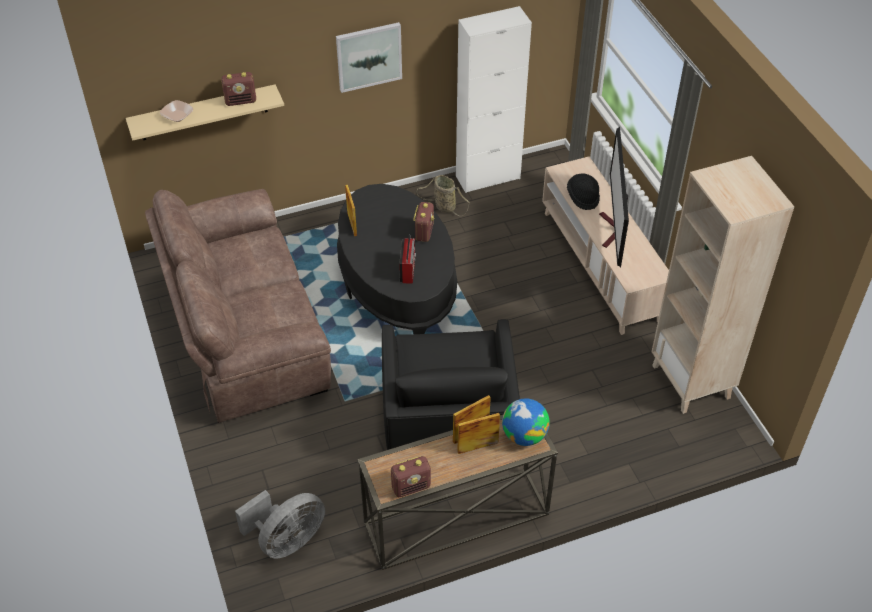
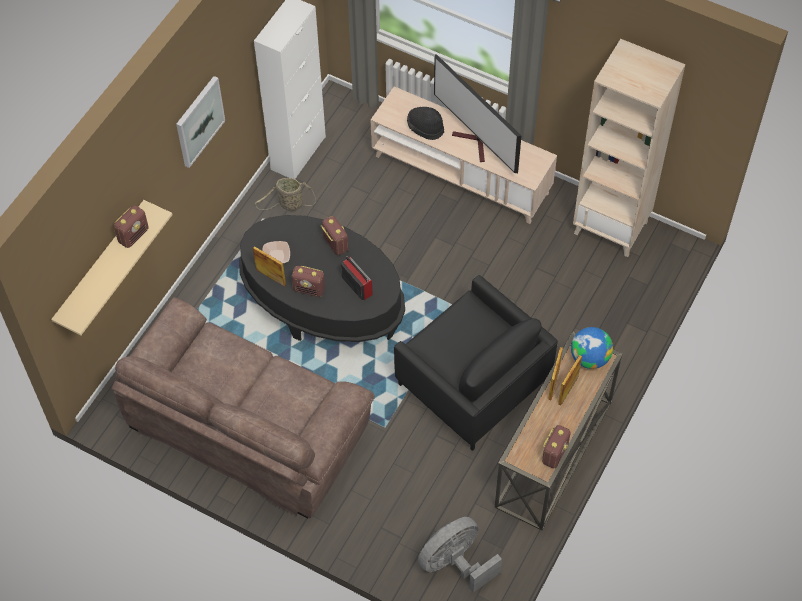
camera: 40 degrees left, 10 degrees up
(177, 116) = (95, 286): bowl -> bowl (276, 256)
(287, 540) = (455, 563): grey fan -> grey fan turned 135 degrees counterclockwise
(370, 250) = (309, 289): none -> radio

